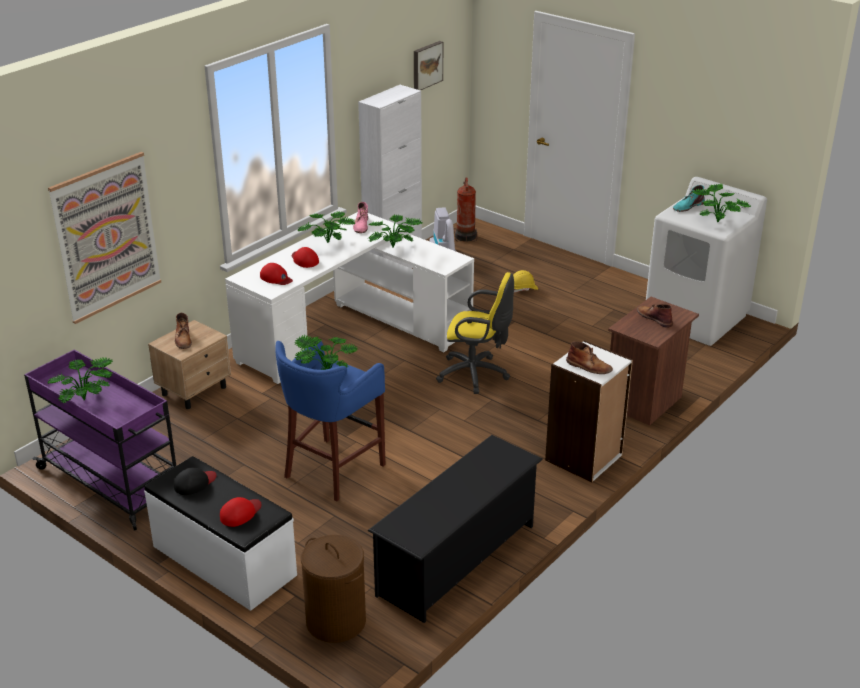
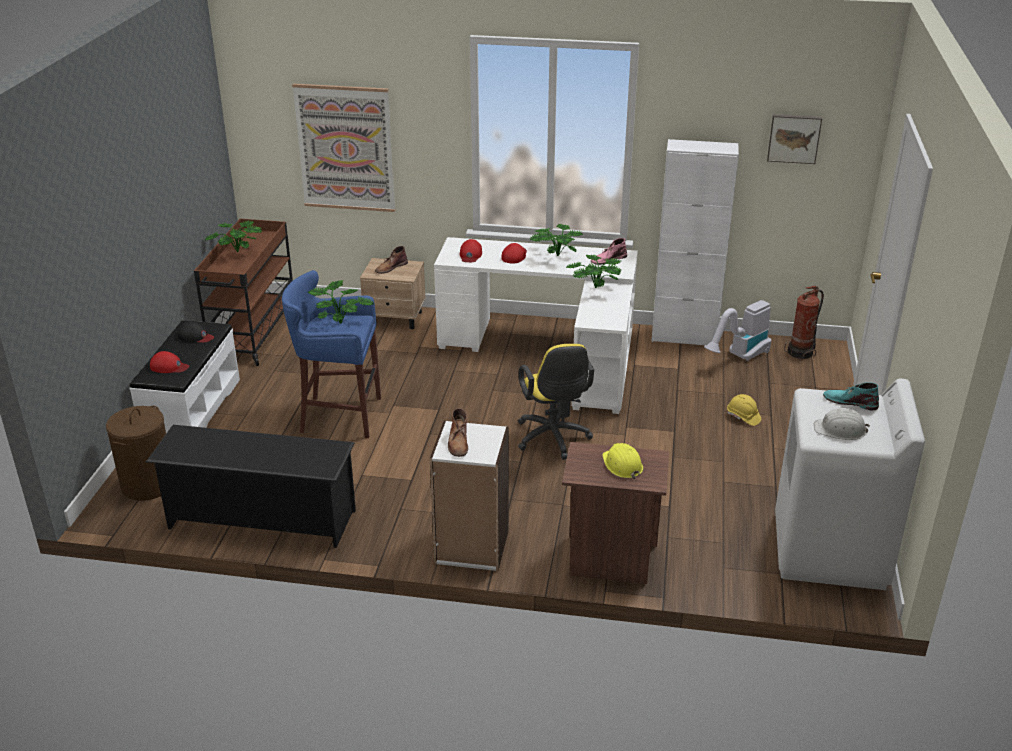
camera: 60 degrees right, 0 degrees up
(113, 483) = (253, 332): purple cart -> brown cart
(654, 318) = (622, 465): brown boot -> yellow hard hat
(717, 220) = (840, 430): potted plant -> white hard hat

